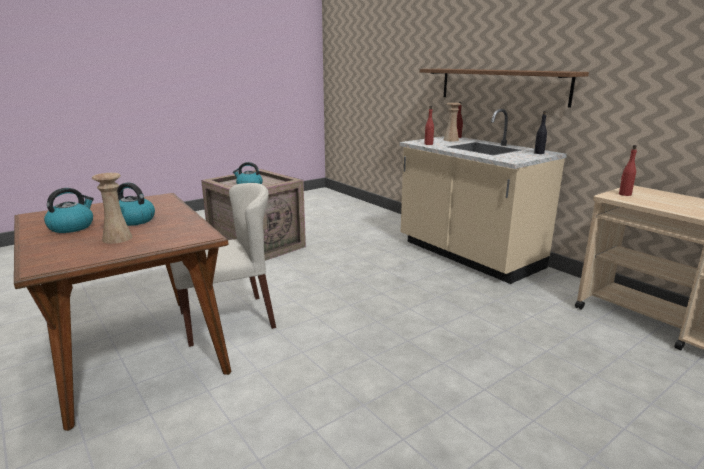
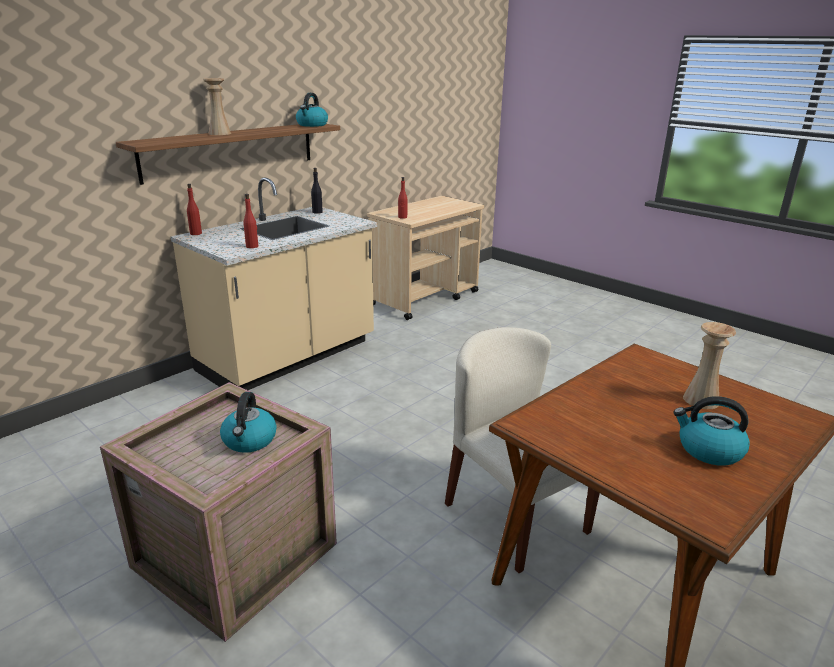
camera: 100 degrees left, 5 degrees up
(133, 220) = (641, 410): kettle -> kettle (312, 125)
(451, 140) = (218, 236): beige vase -> beige vase (219, 133)

